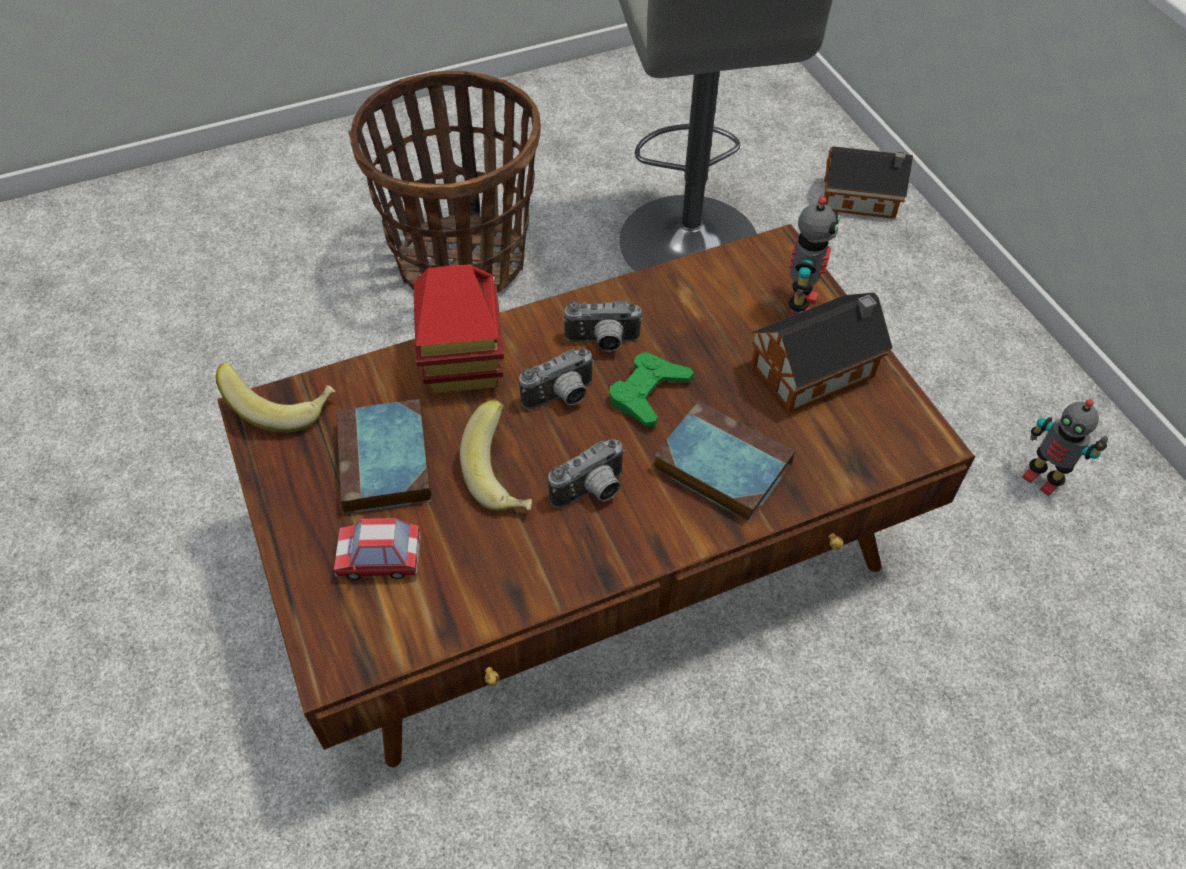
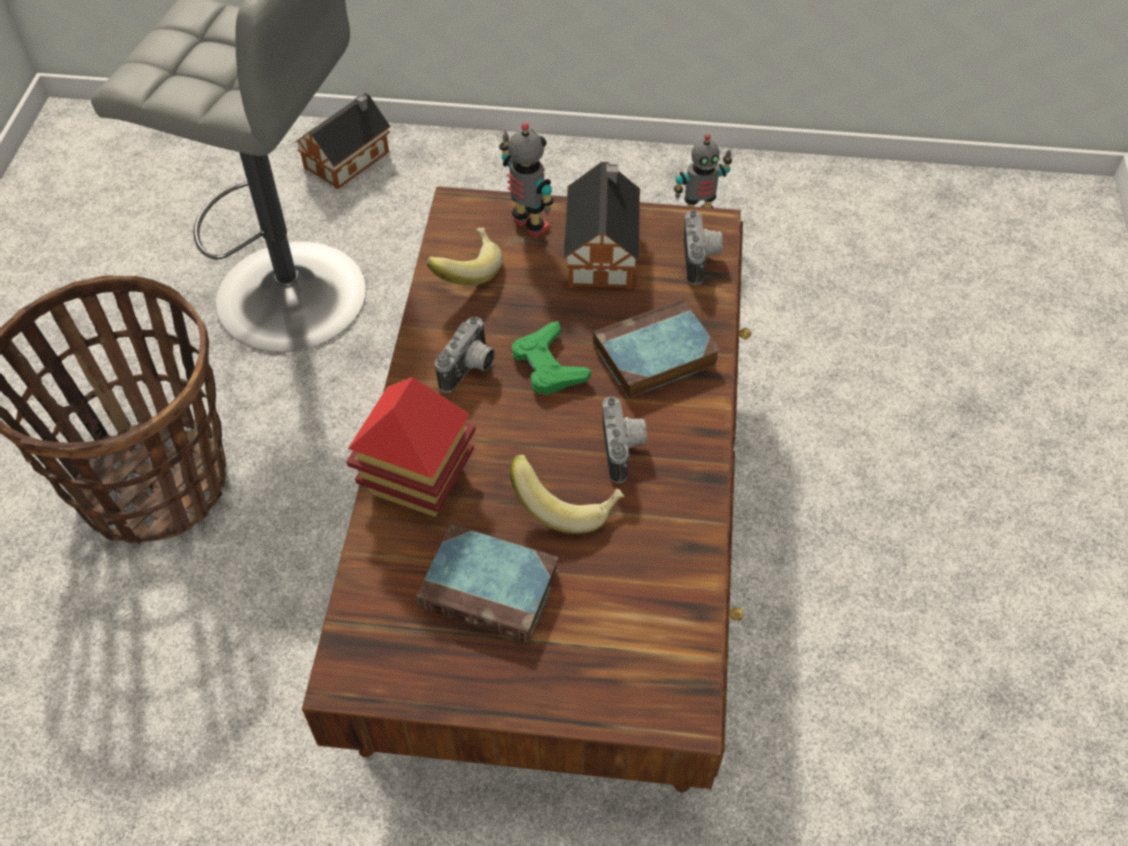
camera: 60 degrees left, 0 degrees up
(283, 407) = (360, 650): banana -> banana (465, 270)
(380, 559) = (595, 634): toy car -> none
(561, 398) = (510, 426): camera -> camera (701, 259)

